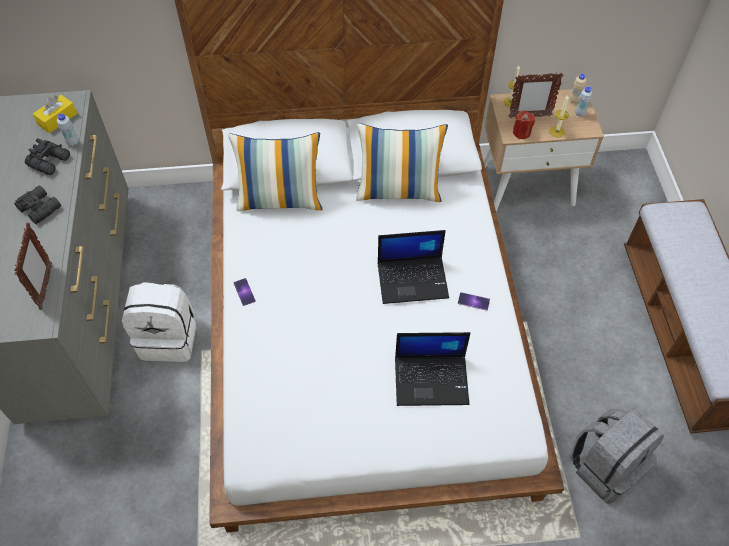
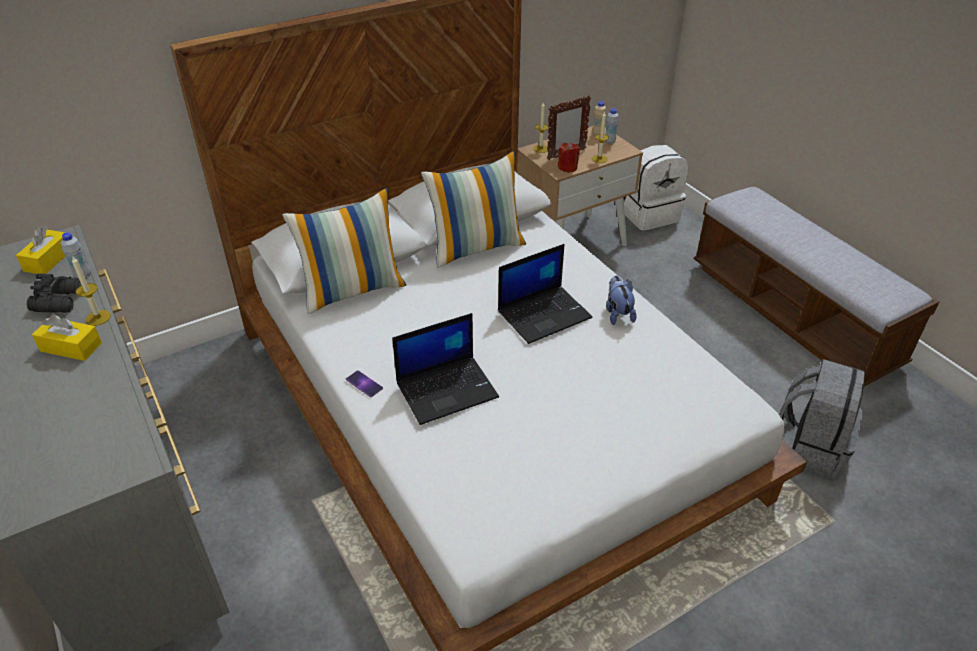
camera: 25 degrees left, 15 degrees down
(40, 207) = (71, 347): black binoculars -> yellow tissue box
(46, 287) = (125, 423): picture frame -> none
(66, 187) = (98, 318): none -> candle
(169, 338) = (263, 502): white backpack -> white backpack (649, 214)
(432, 380) = (627, 393): laptop -> laptop (447, 389)
(473, 301) = (618, 313): phone -> plush toy

